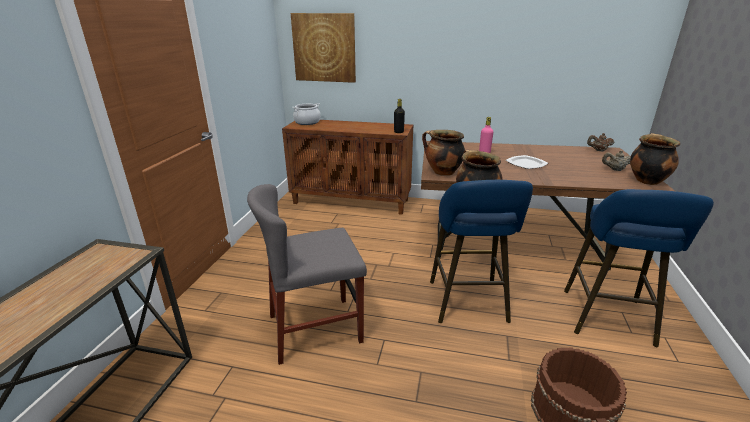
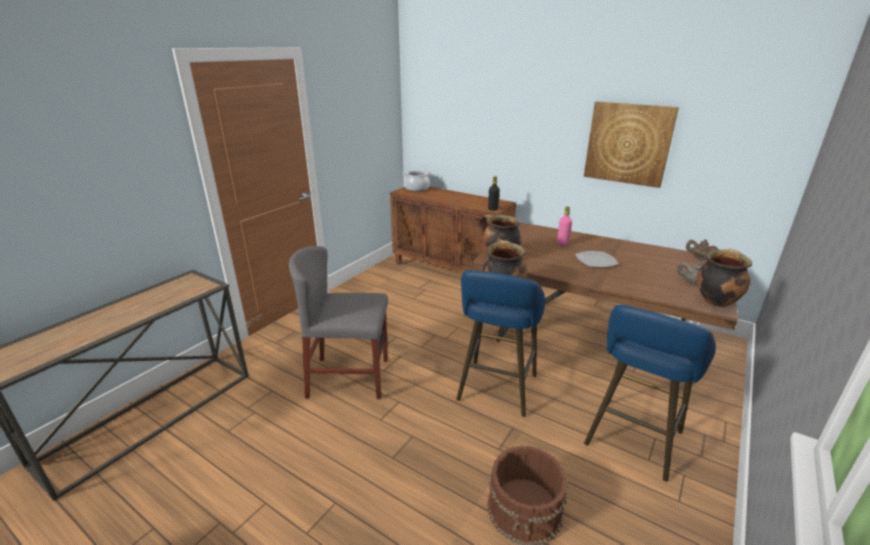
camera: 20 degrees right, 0 degrees up
(324, 48) = (440, 119): picture -> picture (628, 144)

